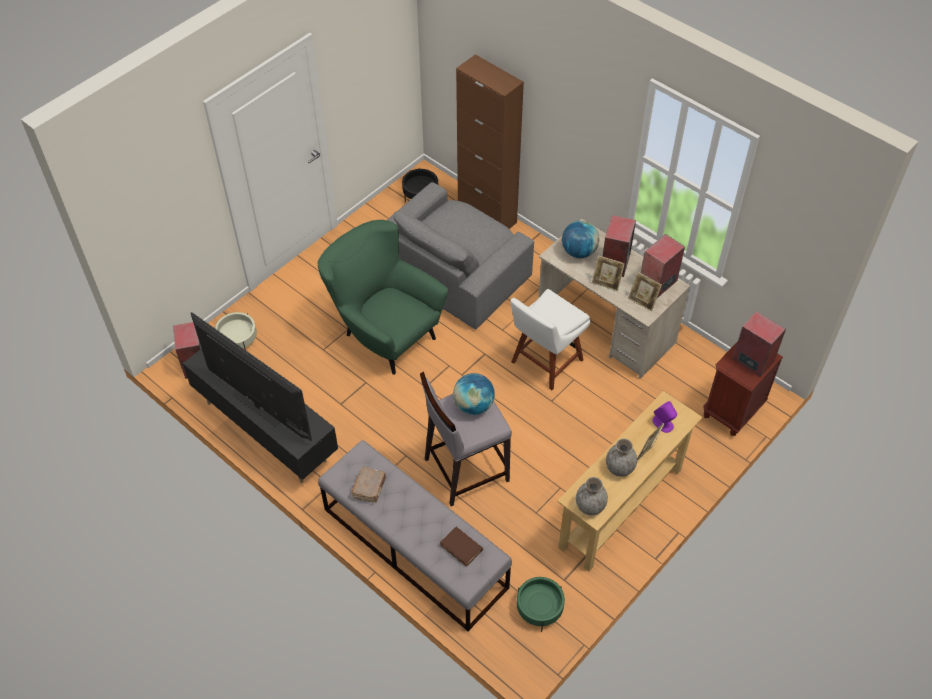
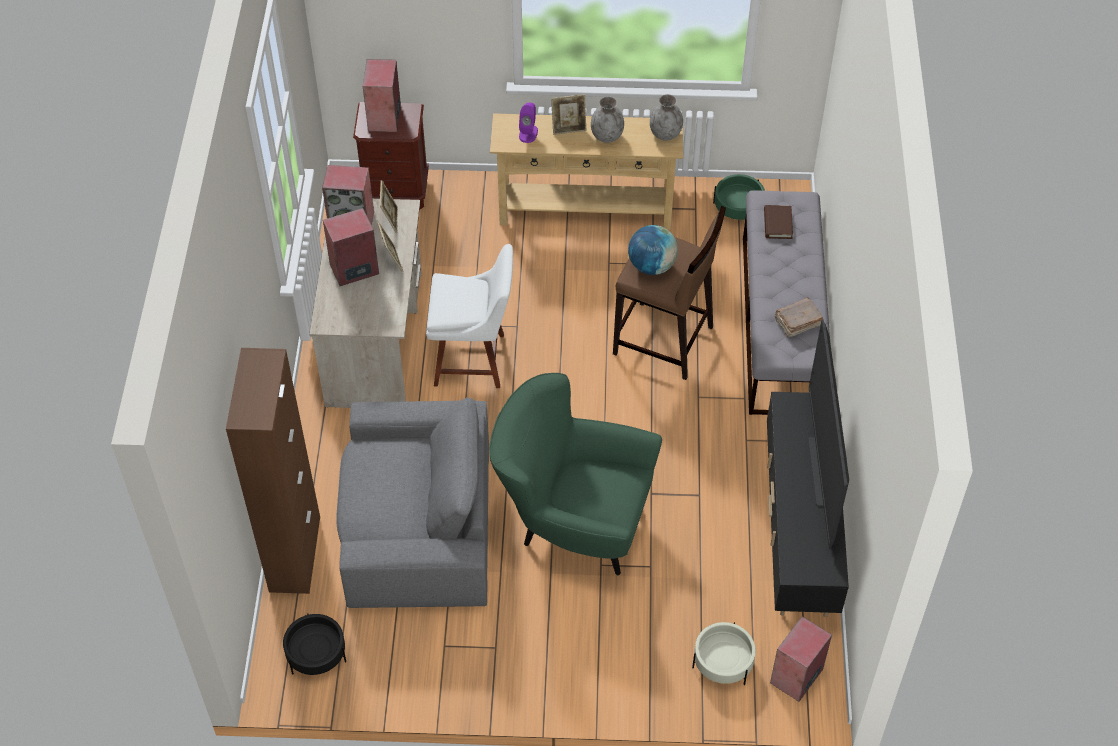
camera: 130 degrees left, 0 degrees up
(384, 334) = (573, 524): green armchair -> green armchair turned 105 degrees clockwise
(465, 469) = (664, 341): grey stool -> brown stool
(579, 252) = (366, 306): globe -> none

